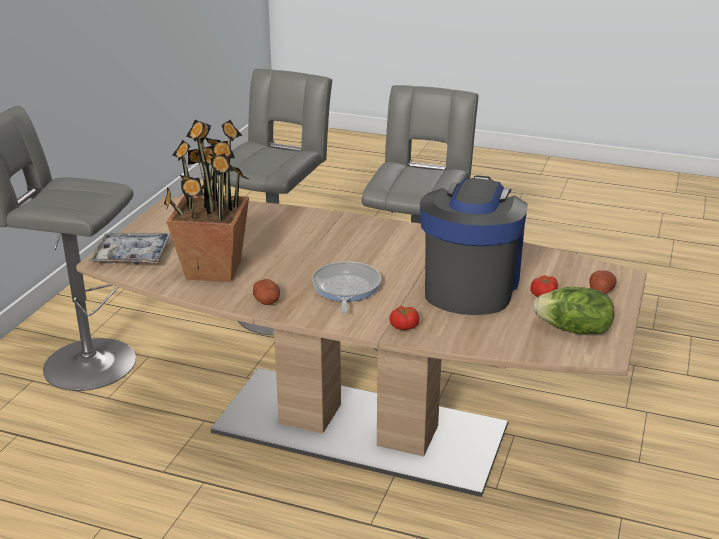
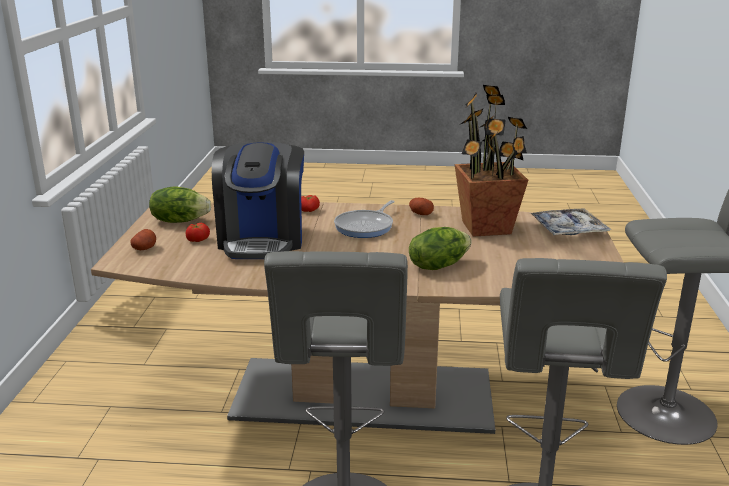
camera: 165 degrees right, 5 degrees down
(305, 233) = (438, 265): none -> lettuce
(345, 289) = (366, 226): frying pan -> frying pan turned 45 degrees clockwise

